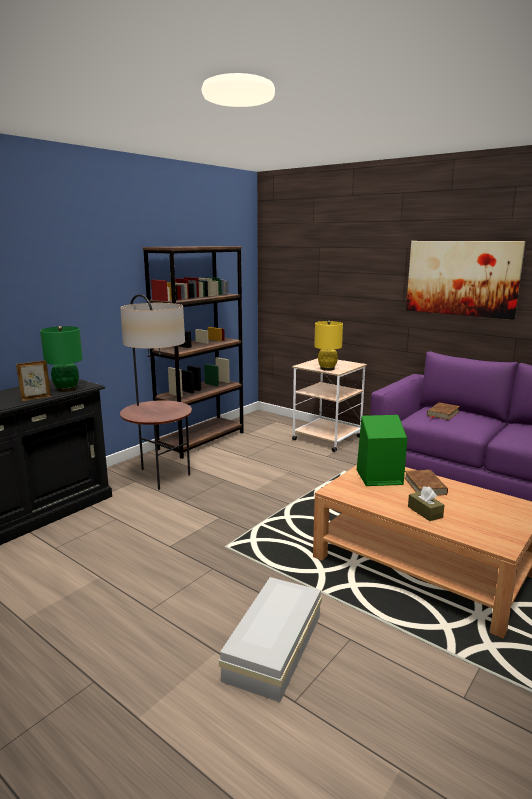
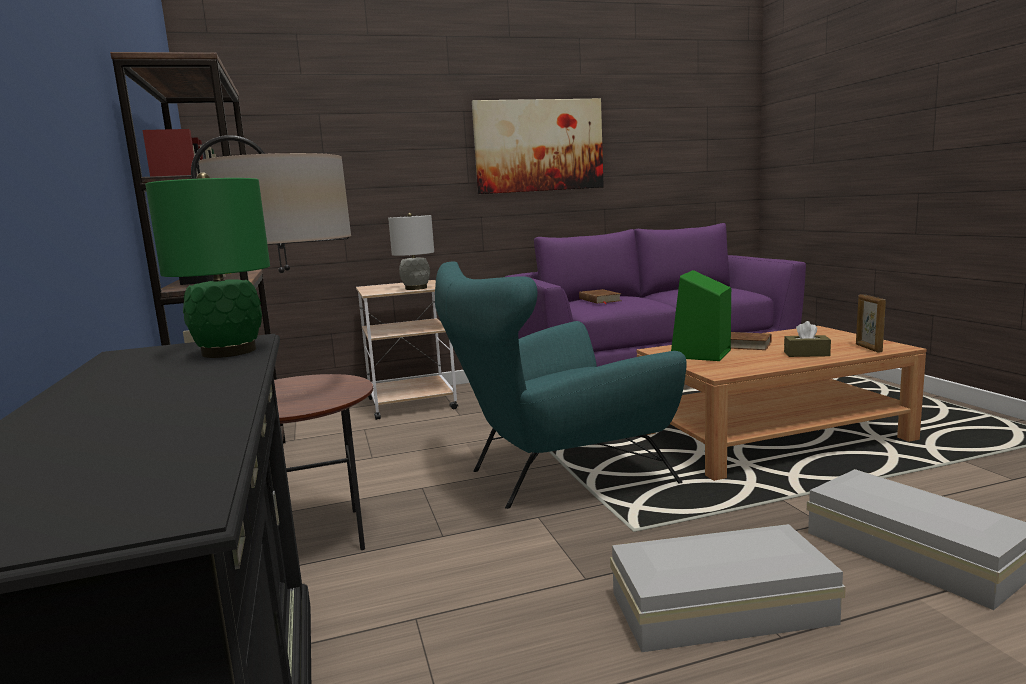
camera: 55 degrees left, 5 degrees down
(36, 398) = (235, 371): picture frame -> picture frame (868, 348)
(166, 589) = (725, 609): none -> white storage box
(273, 506) = (552, 474): none -> turquoise armchair
(327, 369) = (416, 288): yellow table lamp -> white table lamp

